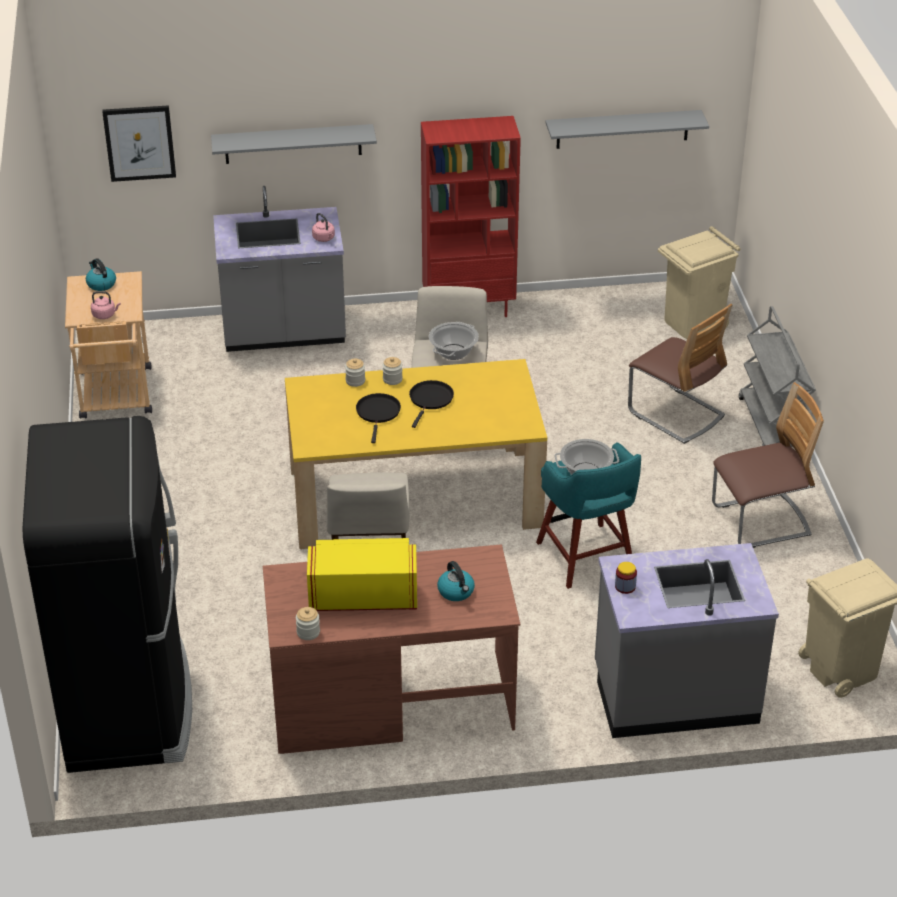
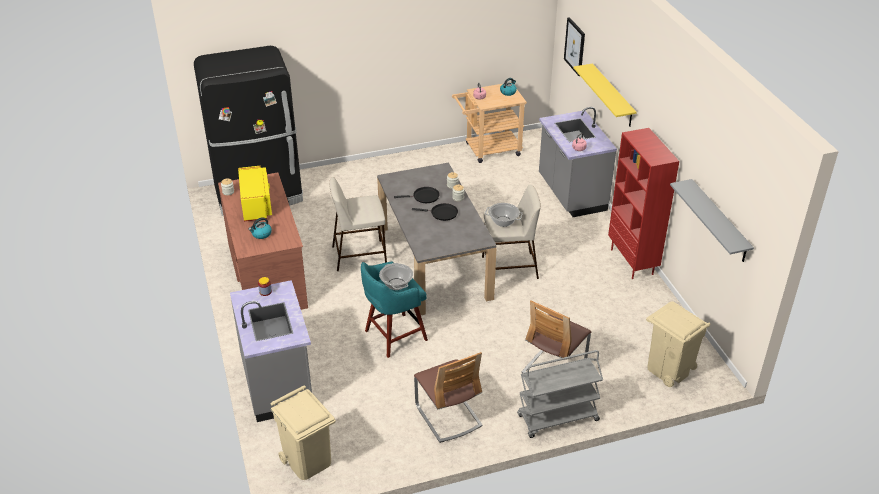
camera: 80 degrees right, 0 degrees up
(293, 144) = (612, 96): grey shelf -> yellow shelf
(414, 496) = (434, 262): yellow dining table -> grey dining table

